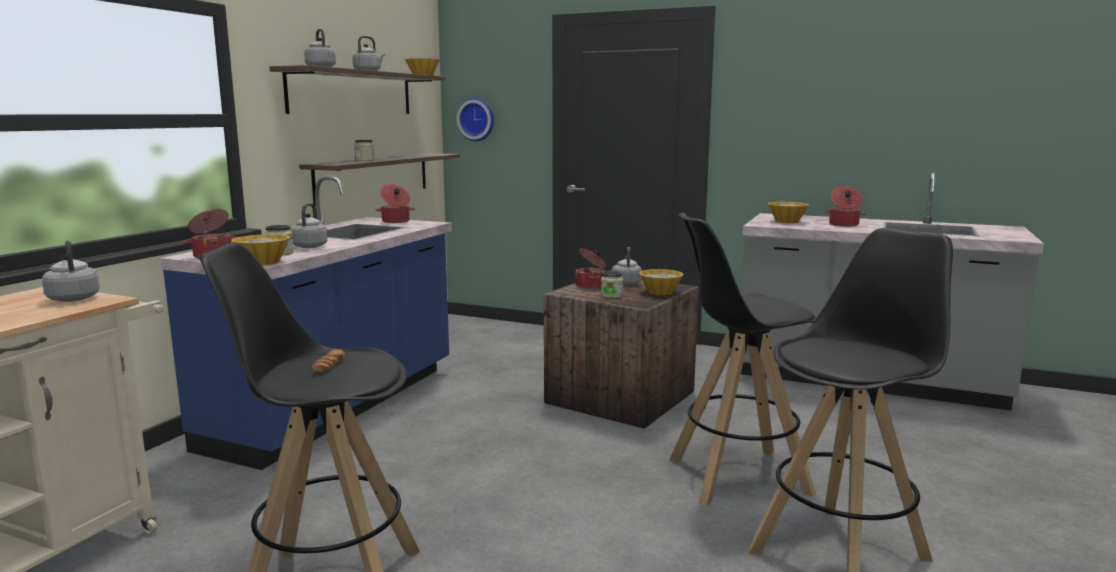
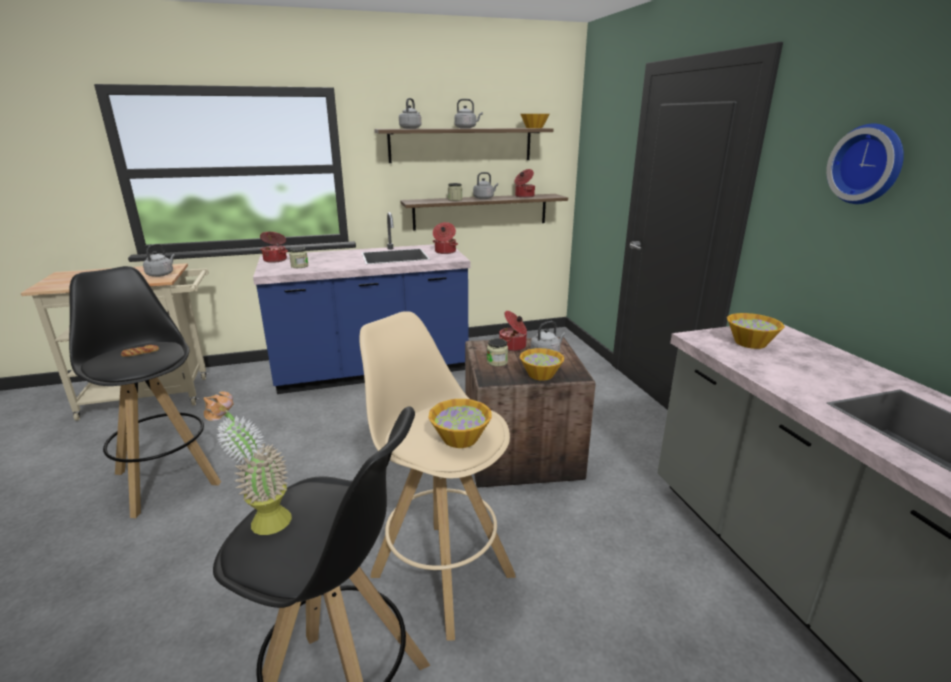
camera: 50 degrees right, 10 degrees up
(263, 262) = (269, 271): bowl -> bowl (460, 438)
(311, 246) = (330, 264): grey kettle -> grey kettle (484, 198)
(477, 119) = (593, 167): wall clock -> wall clock (868, 164)
(736, 476) = (441, 573): black stool -> beige stool
(829, 360) = (261, 520): none -> potted plant
(843, 225) = (805, 373): cooking pot -> cooking pot (524, 196)

